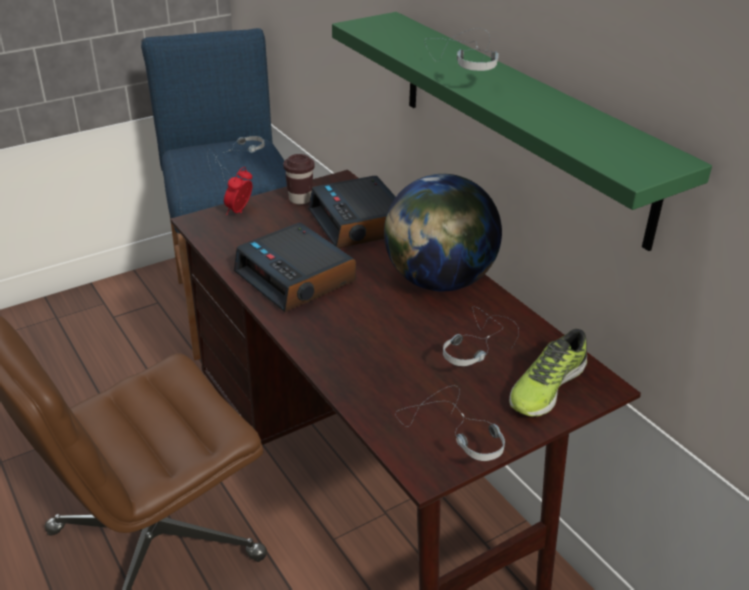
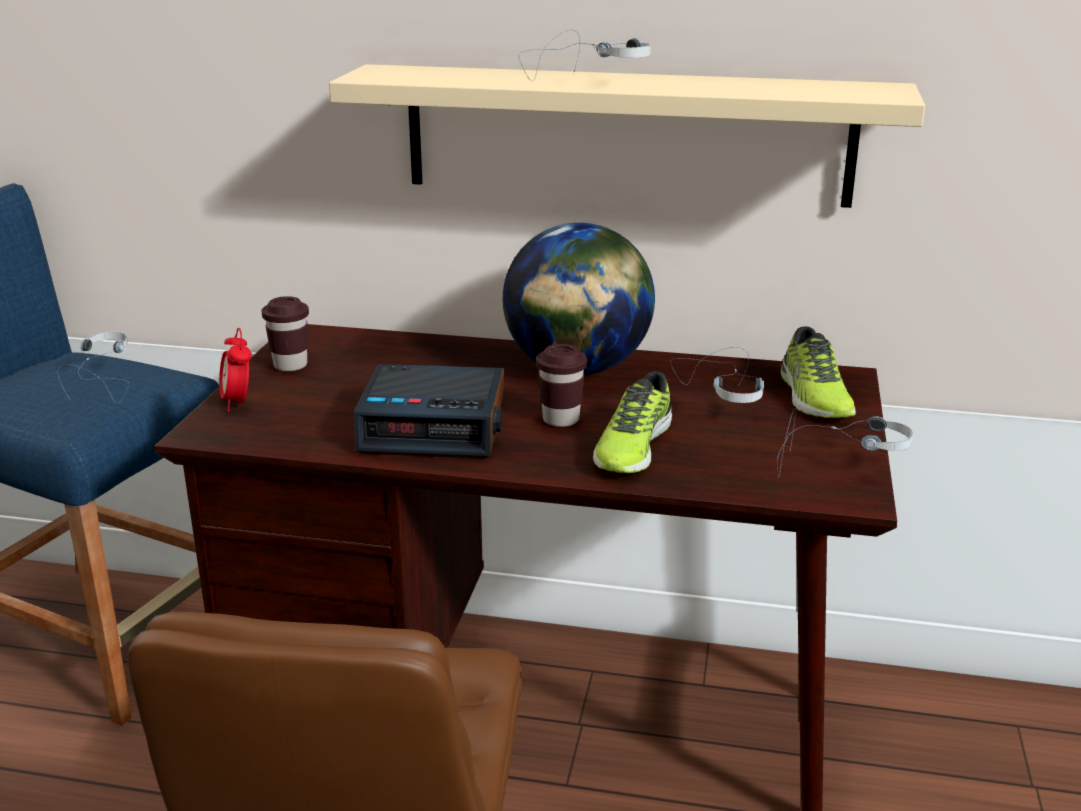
camera: 45 degrees left, 10 degrees down
(360, 223) = (403, 358): alarm clock -> none
(365, 311) = (561, 419): none -> brown cup
(368, 352) = (632, 447): none -> shoe
(519, 122) = (626, 135): green shelf -> beige shelf

